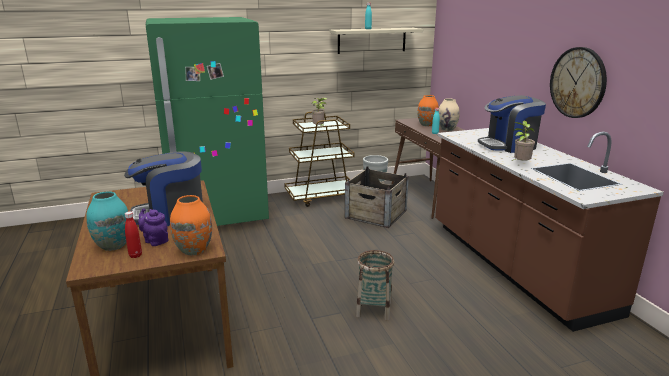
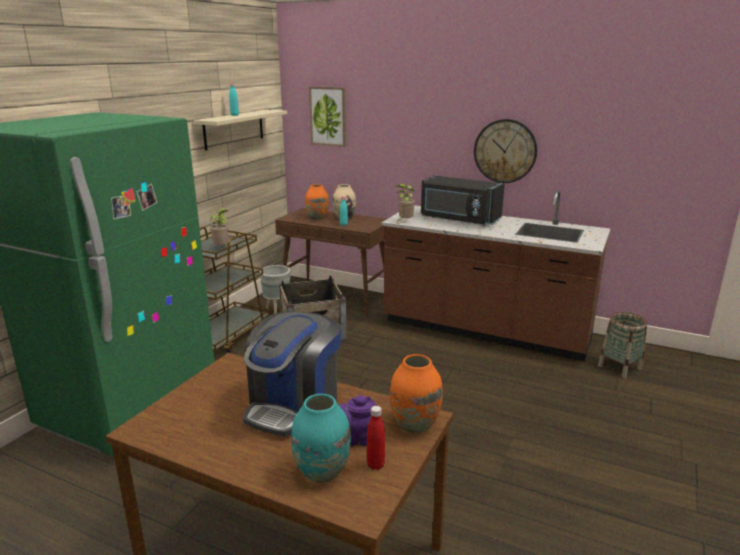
camera: 45 degrees left, 0 degrees up
(374, 309) = (456, 418): basket -> basket (619, 367)
(458, 36) = (328, 116): none -> picture
(509, 145) = (459, 219): coffee machine -> black microwave
(520, 164) = (502, 233): potted plant -> potted plant (404, 222)

